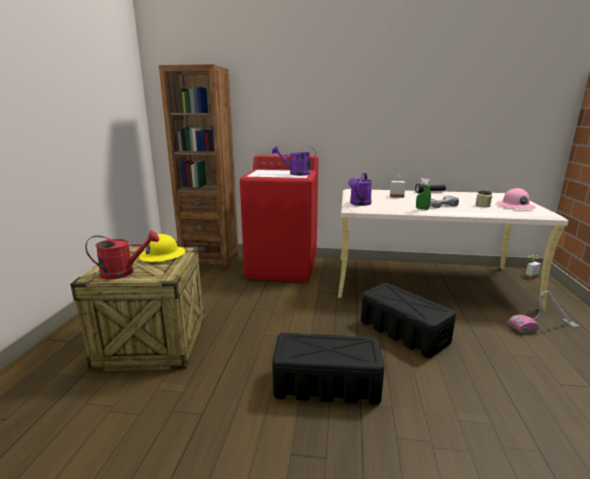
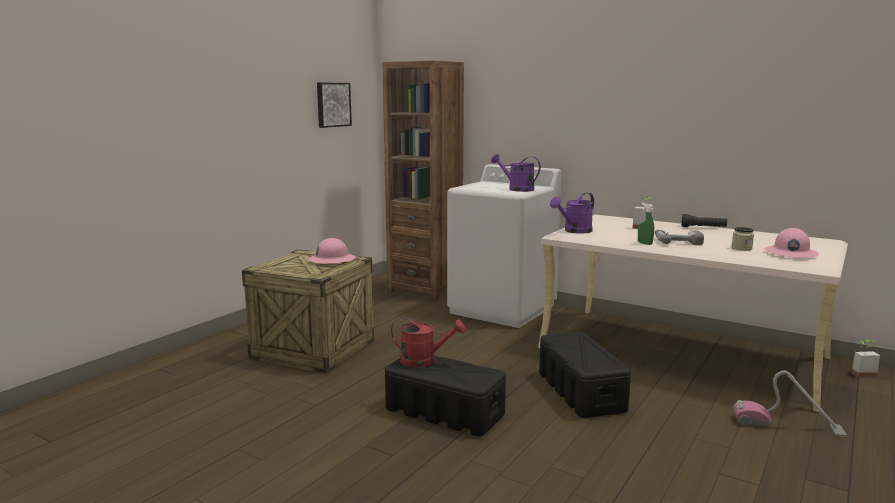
camera: 25 degrees right, 5 degrees down
(111, 105) = (332, 104): none -> picture
(124, 272) = (288, 268): red watering can -> red watering can (424, 361)
(162, 255) = (332, 260): yellow hard hat -> pink hard hat
(283, 267) = (503, 309): red washing machine -> white washing machine

